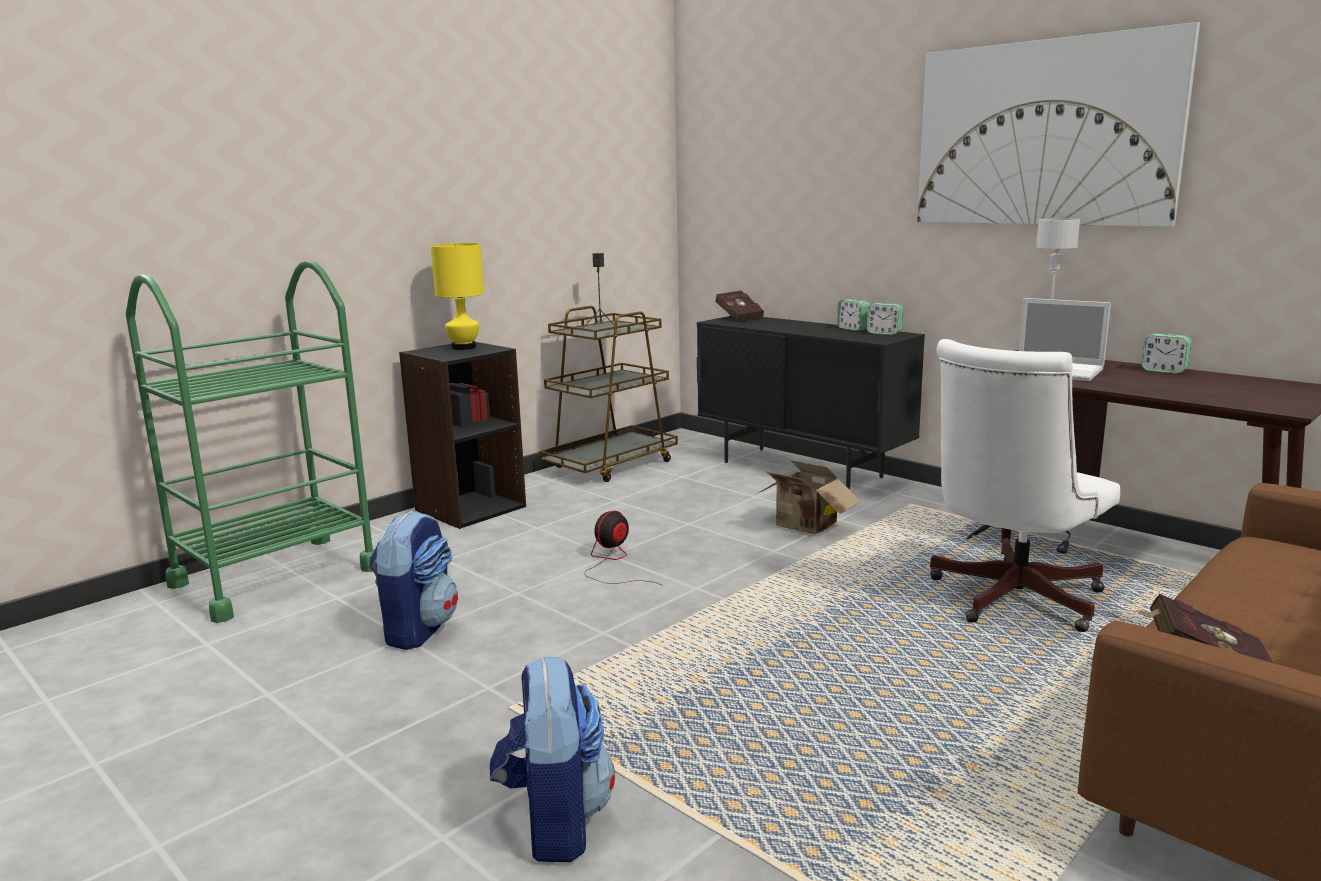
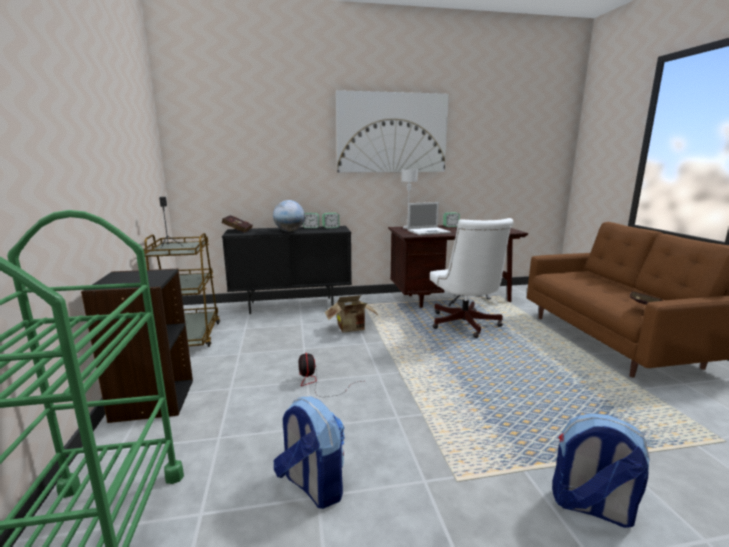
camera: 55 degrees left, 0 degrees up
(464, 347) = (132, 276): yellow table lamp -> none
(799, 329) = (289, 231): none -> globe

